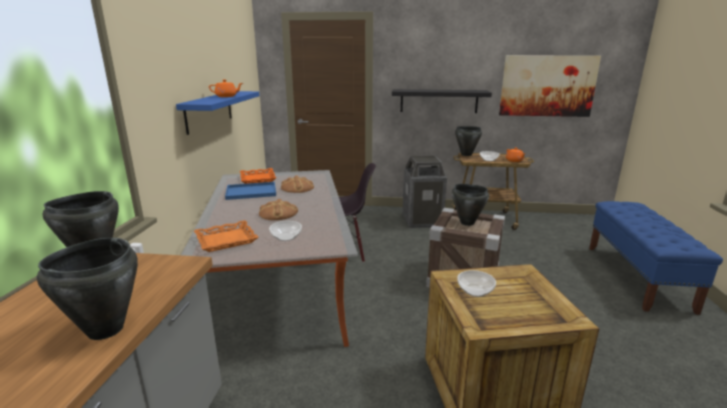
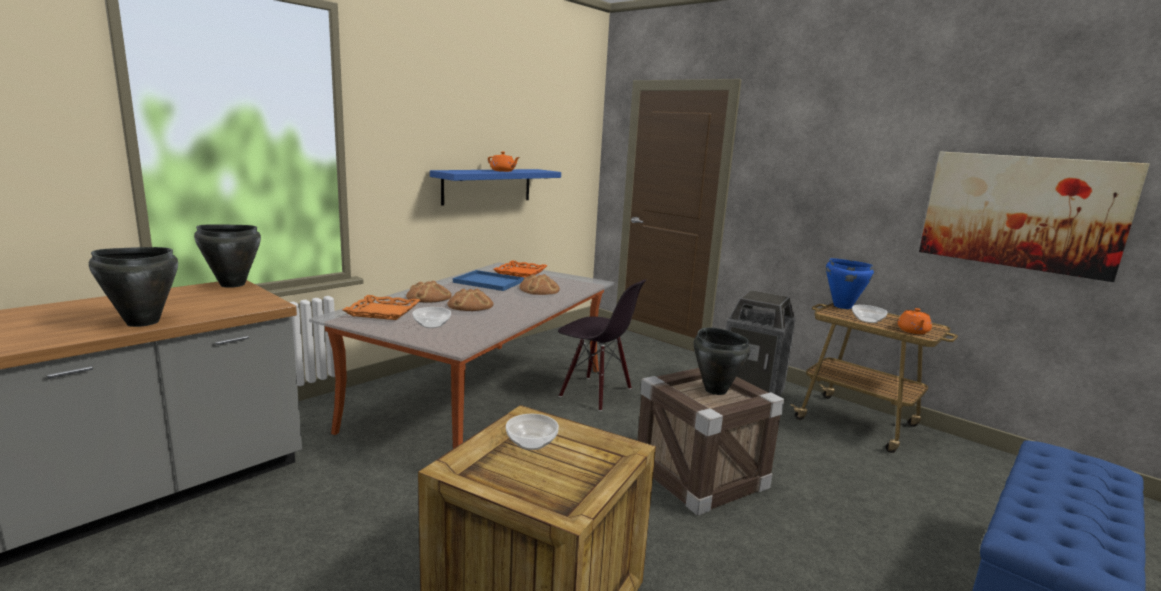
camera: 35 degrees right, 5 degrees down
(233, 216) = (428, 297): none -> bread
(438, 101) = (820, 215): black shelf -> none
(466, 154) = (842, 306): black cooking pot -> blue cooking pot

